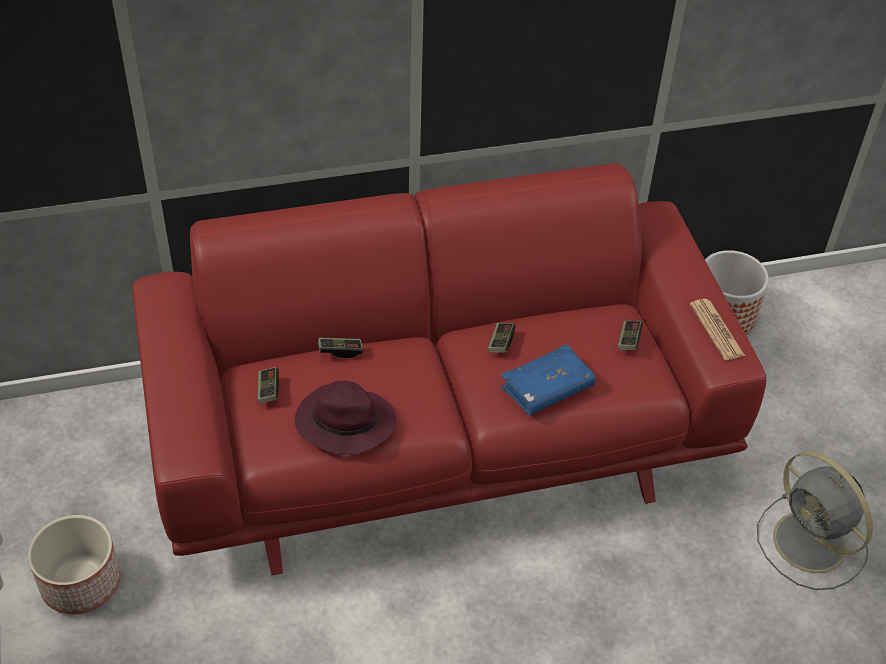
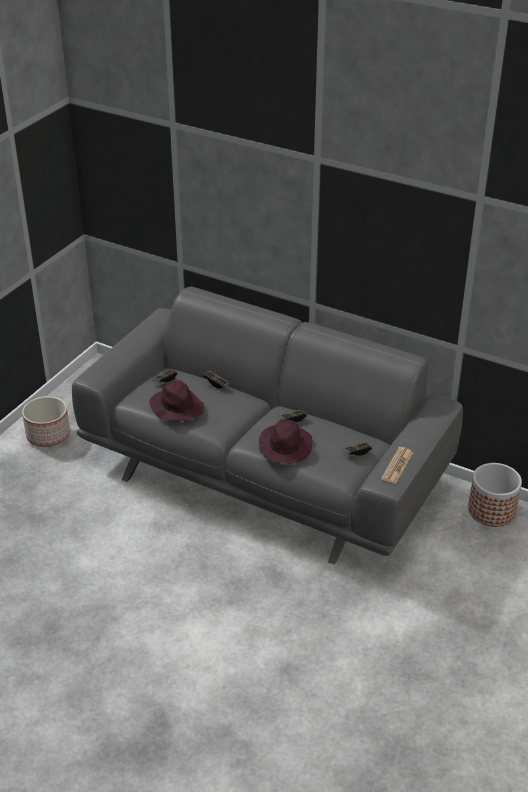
camera: 45 degrees right, 10 degrees down
(440, 433) = (265, 472): red sofa -> grey sofa
(547, 389) = (285, 447): blue book -> purple hat
(812, 544) = (393, 636): grey fan -> none

